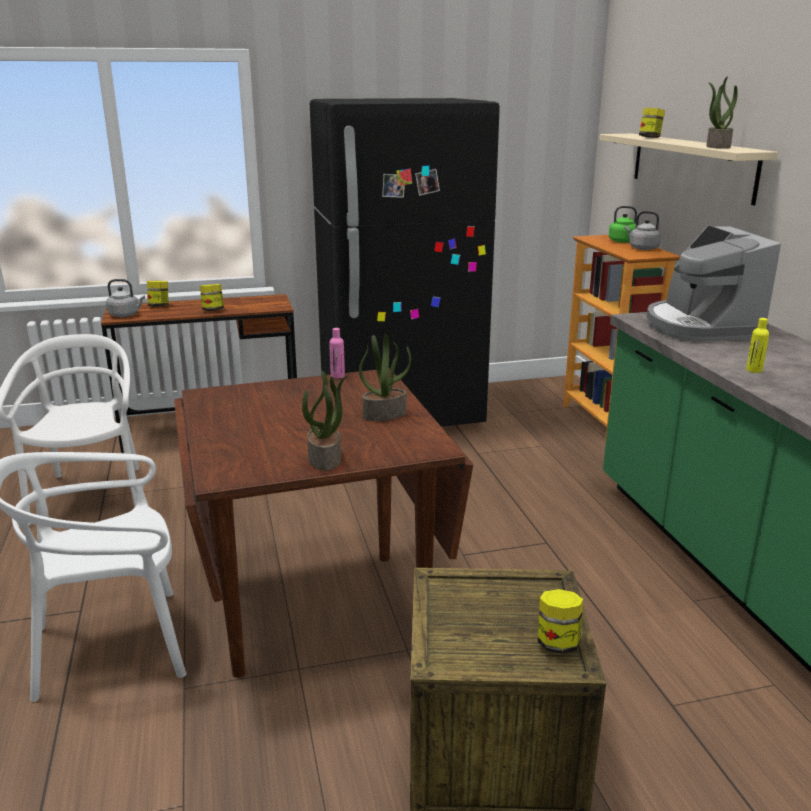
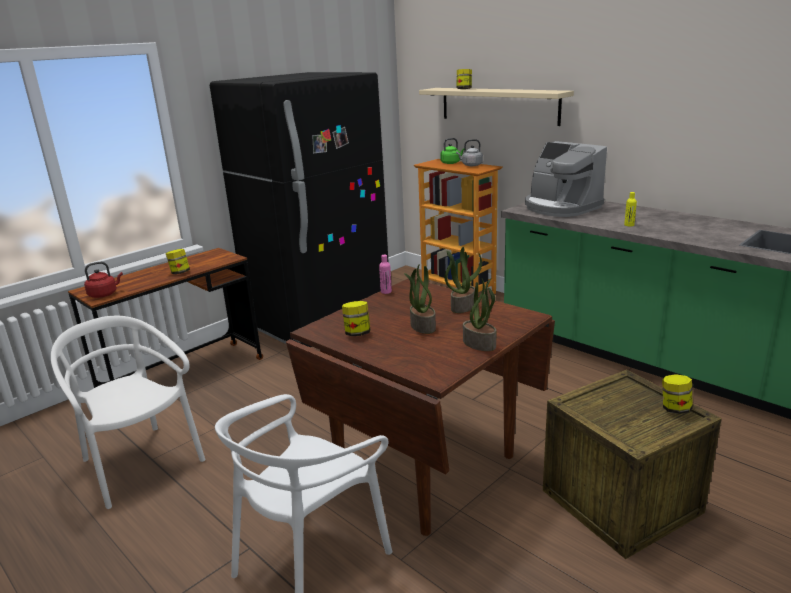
camera: 30 degrees left, 0 degrees up
(126, 315) = (104, 294): grey kettle -> red kettle
(159, 306) = (123, 280): jar -> jar (357, 333)
(717, 147) = (531, 91): potted plant -> potted plant (422, 326)

